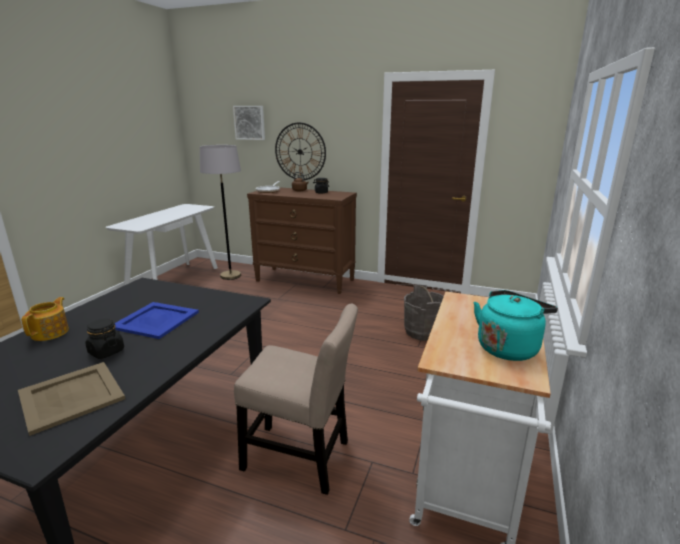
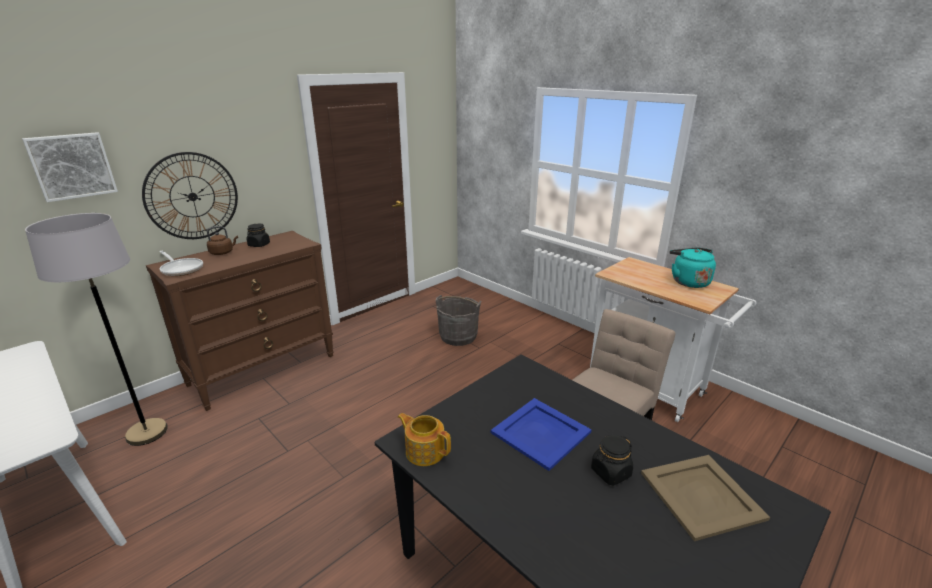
camera: 65 degrees left, 5 degrees up
(51, 332) = (537, 529): teapot -> teapot (424, 451)

